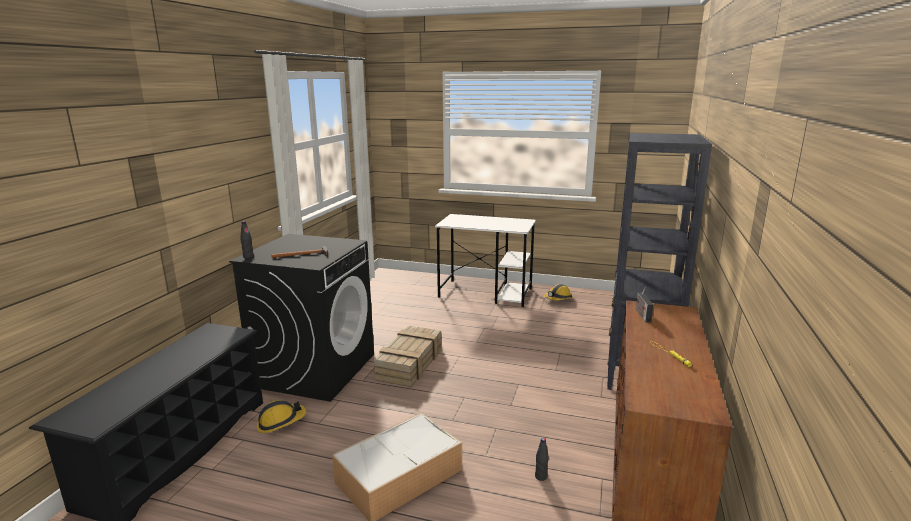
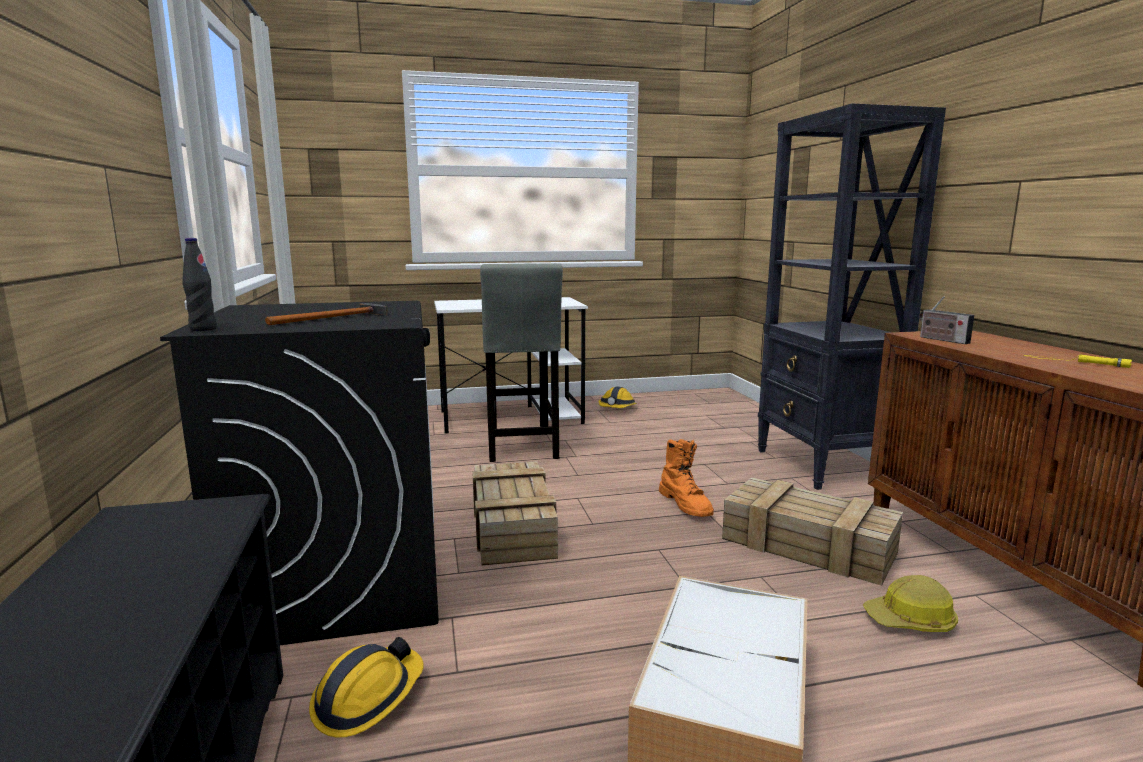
camera: 30 degrees left, 5 degrees down
(467, 316) = (522, 448): none -> grey stool
(512, 376) = (686, 505): none -> orange boot
(541, 476) = (910, 621): black bottle -> hard hat
(548, 421) = (810, 546): none -> crate

